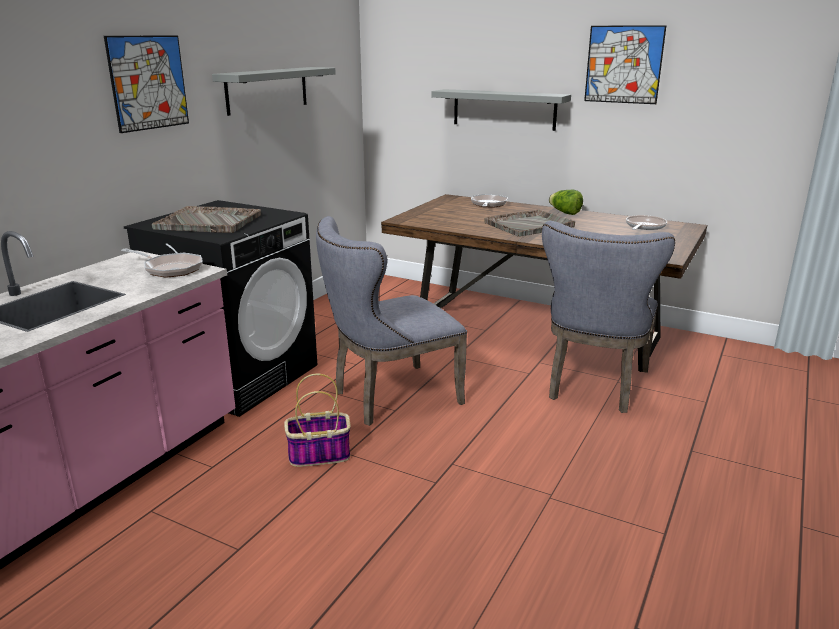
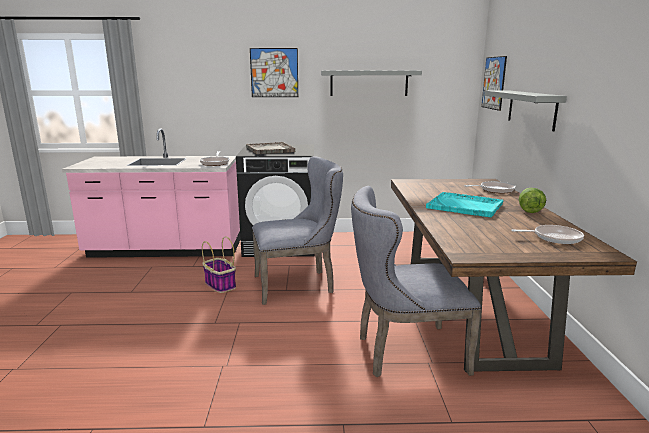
camera: 60 degrees right, 5 degrees down
(389, 398) = (299, 284): grey chair -> grey chair turned 135 degrees clockwise
(530, 225) = (465, 206): grey tray -> turquoise tray
(623, 64) = (602, 64): picture -> picture (493, 83)

